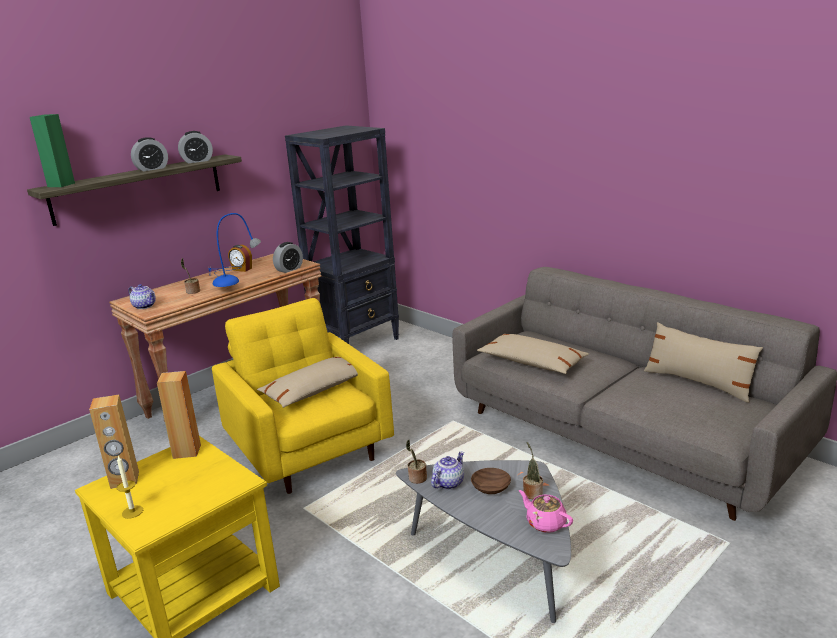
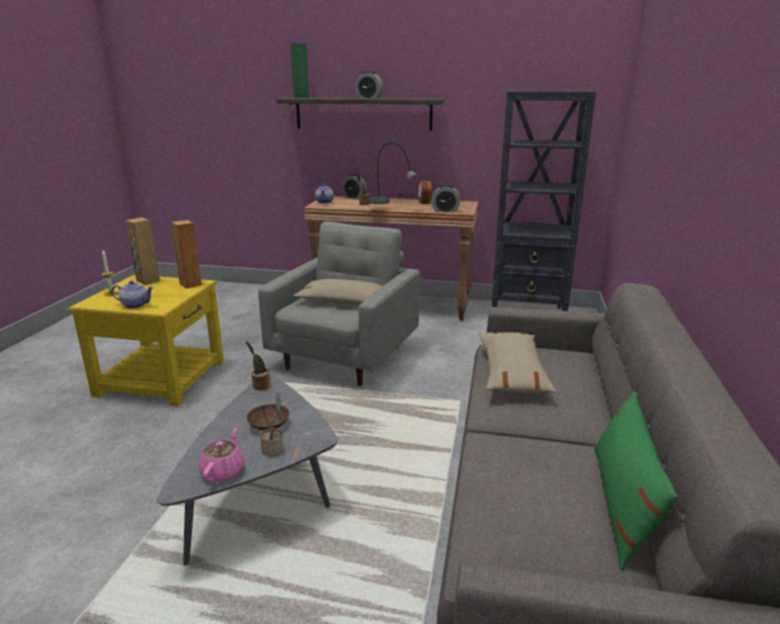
camera: 55 degrees right, 0 degrees up
(197, 161) = (407, 98): alarm clock -> alarm clock (354, 197)
(232, 285) = (390, 207): blue table lamp -> grey table lamp
(310, 451) = (346, 356): yellow armchair -> grey armchair
(448, 483) = (263, 401): teapot -> teapot (136, 305)
(698, 383) = (622, 504): beige pillow -> green pillow

